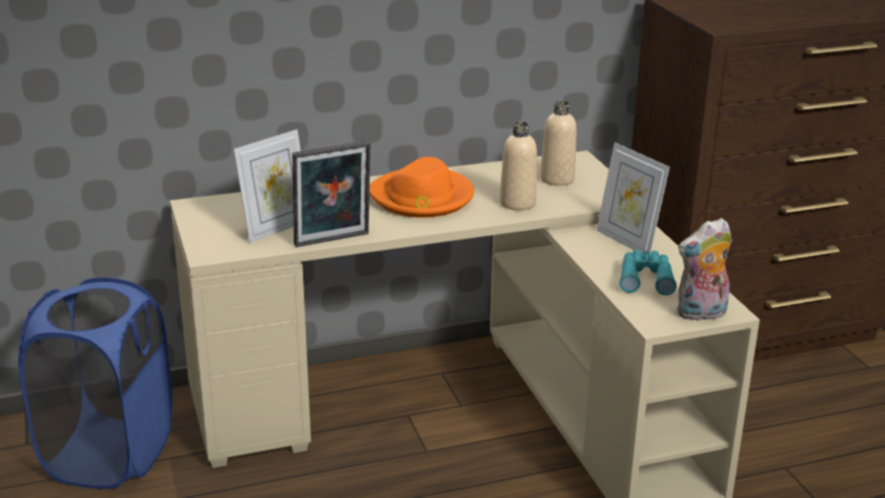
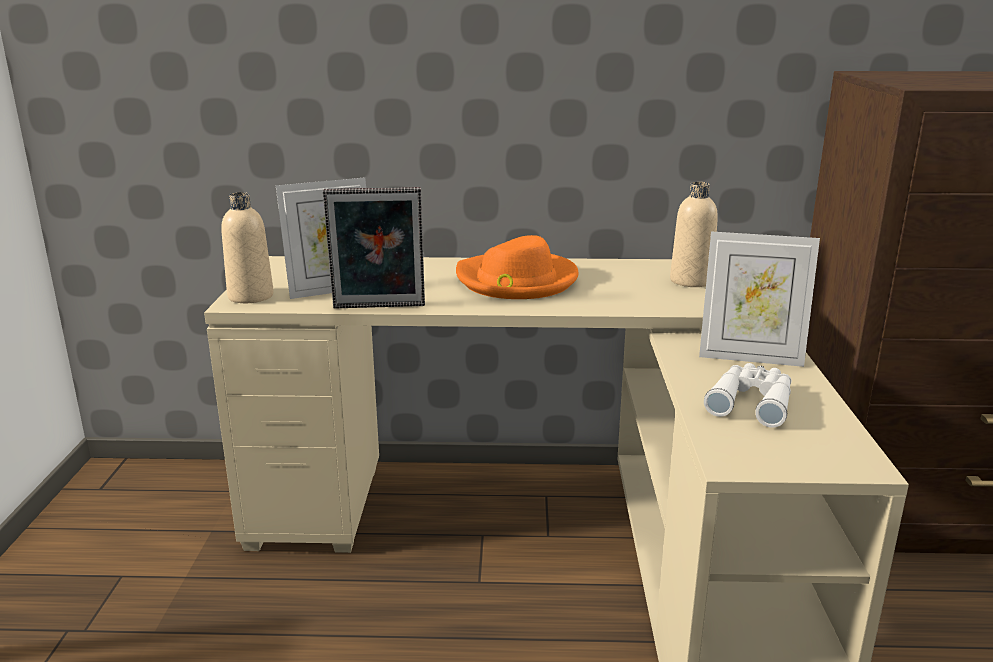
camera: 20 degrees right, 5 degrees down
(109, 454) = (161, 515): blue laundry basket -> none
(517, 203) = (625, 298): beige bottle -> beige bottle (251, 296)
(627, 242) = (750, 357): picture frame -> picture frame turned 60 degrees counterclockwise
(645, 278) = (751, 402): turquoise binoculars -> white binoculars
(701, 314) = (813, 461): plush toy -> none

